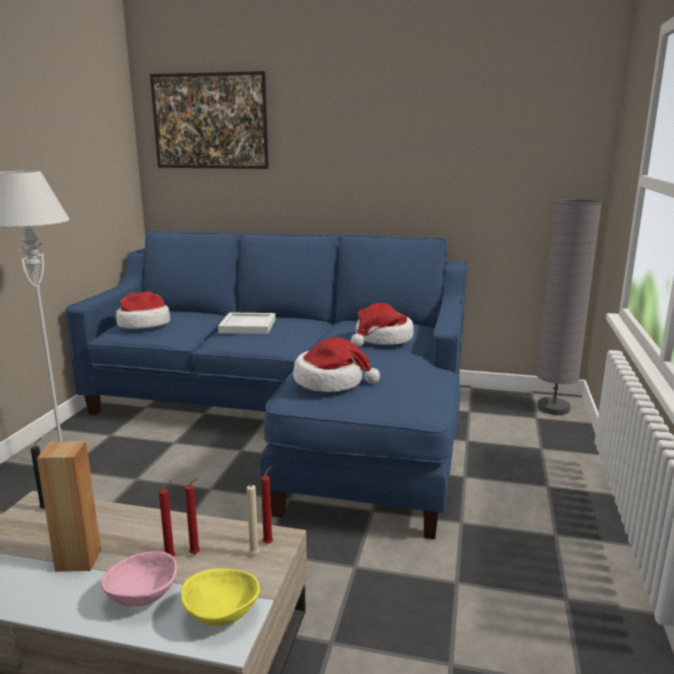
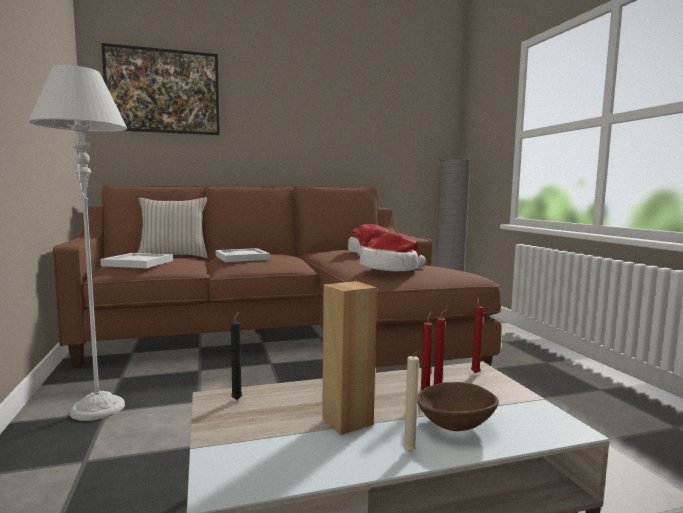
camera: 30 degrees left, 10 degrees down
(142, 597) = (455, 426): pink bowl -> brown bowl
(144, 324) = (137, 263): hat -> white tray
(200, 312) = (173, 257): none -> beige pillow
(221, 615) = (533, 417): yellow bowl -> none
(253, 555) = (480, 381): beige candle -> beige candle (411, 453)
(293, 416) = (282, 336): blue sofa -> brown sofa

